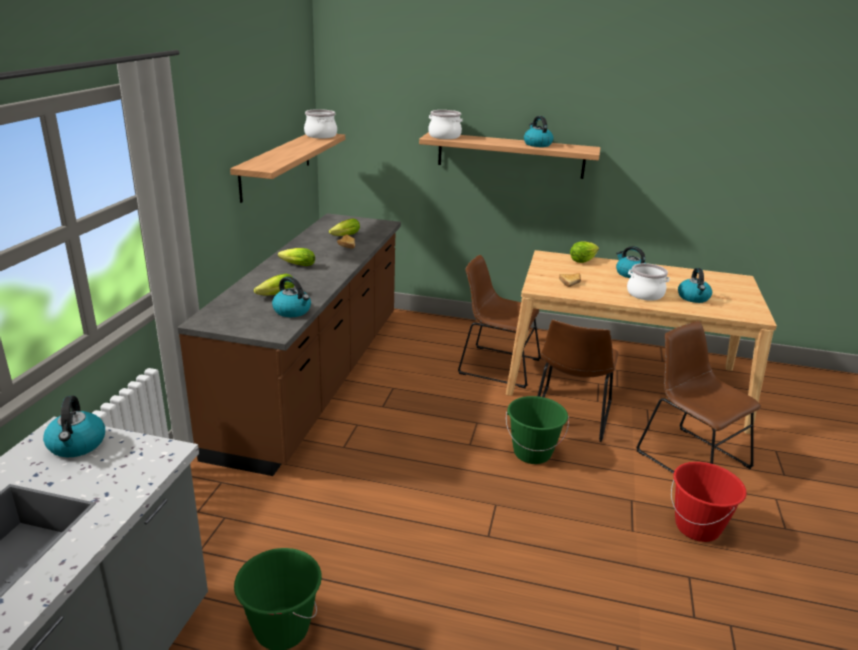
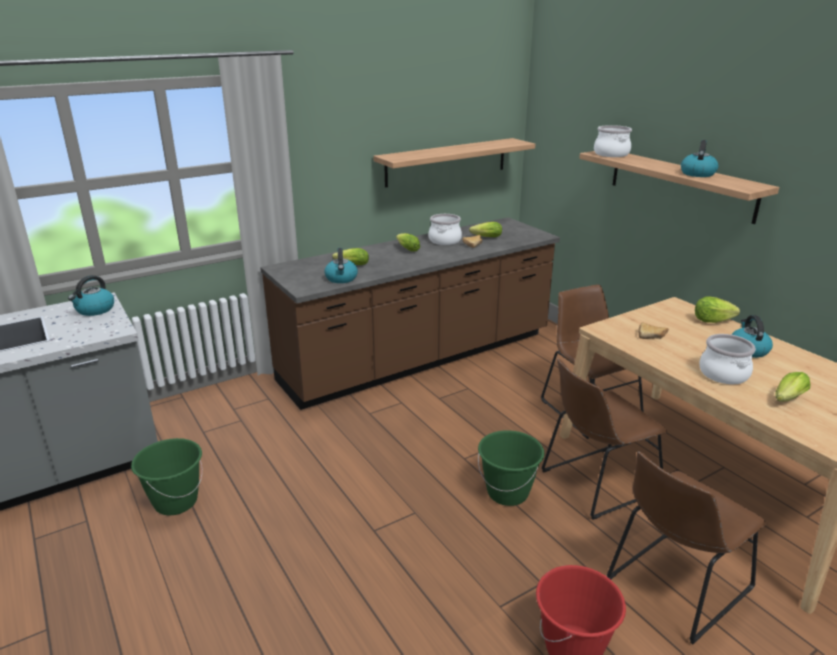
camera: 45 degrees right, 0 degrees up
(321, 135) = (509, 142): cooking pot -> cooking pot (445, 240)
(688, 457) = (675, 586): brown chair -> brown chair turned 135 degrees counterclockwise
(693, 298) = (787, 399): kettle -> lettuce

